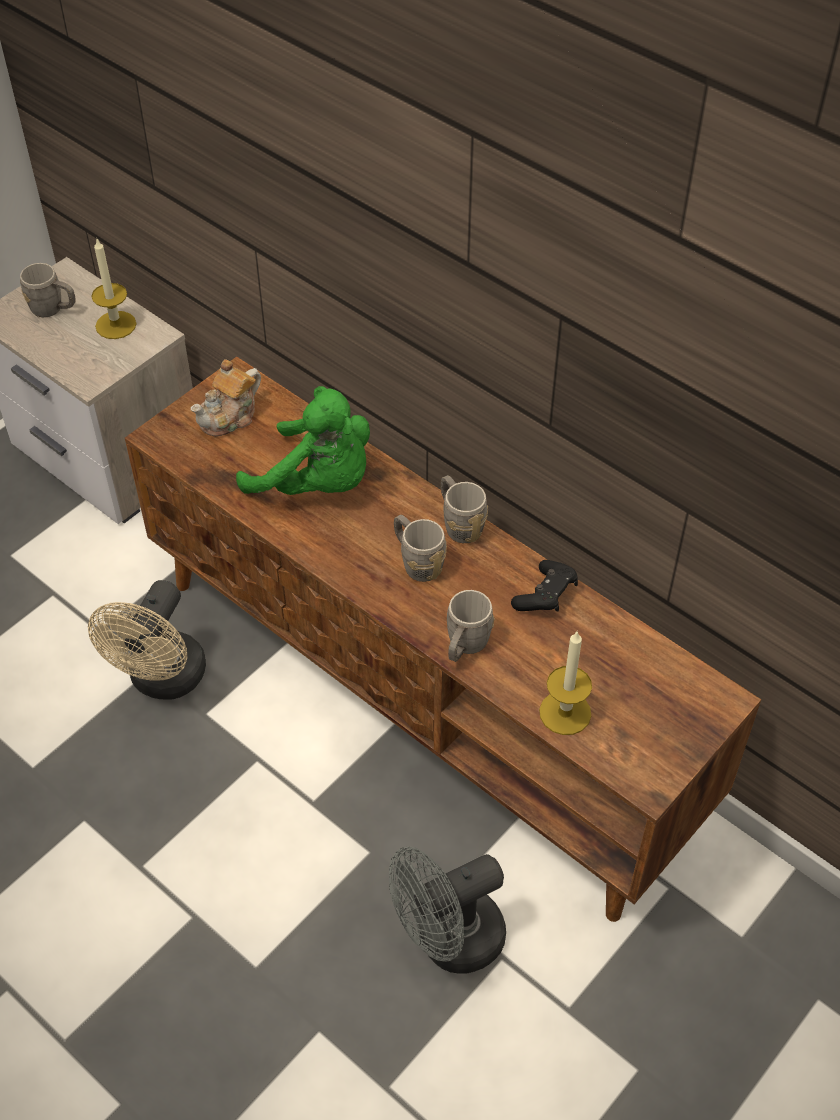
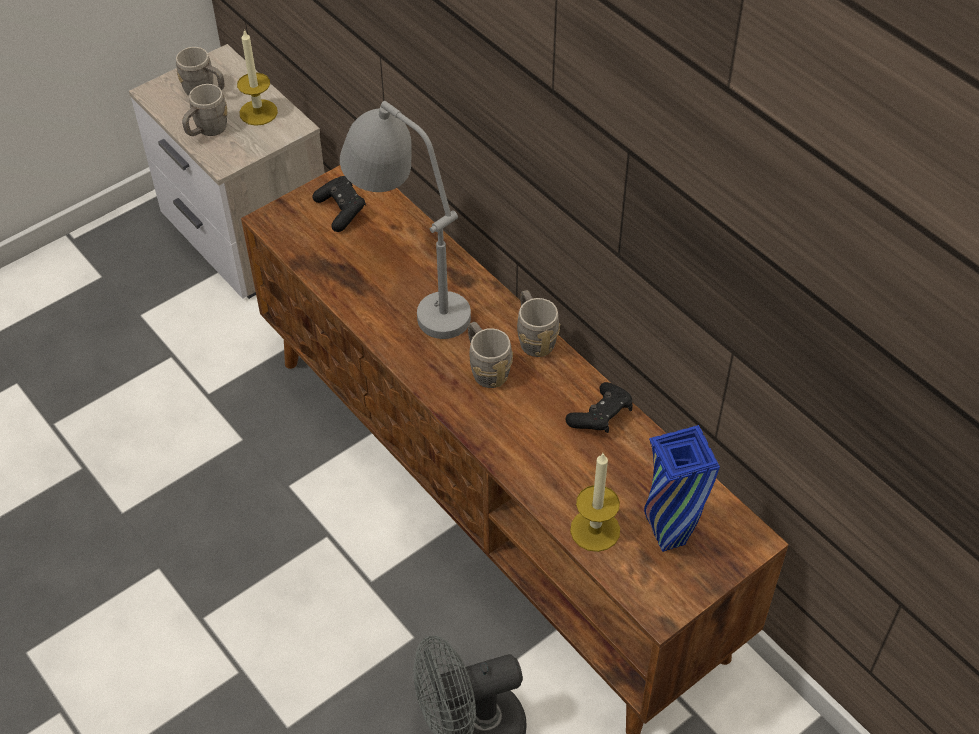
camera: 10 degrees right, 0 degrees up
(163, 681) = (255, 449): beige fan -> none
(230, 417) = (341, 210): teapot -> black game controller
(317, 484) = (408, 283): green plush toy -> grey table lamp
(465, 646) = (513, 454): grey mug -> grey mug (207, 131)
(641, 710) = (668, 538): none -> blue vase

